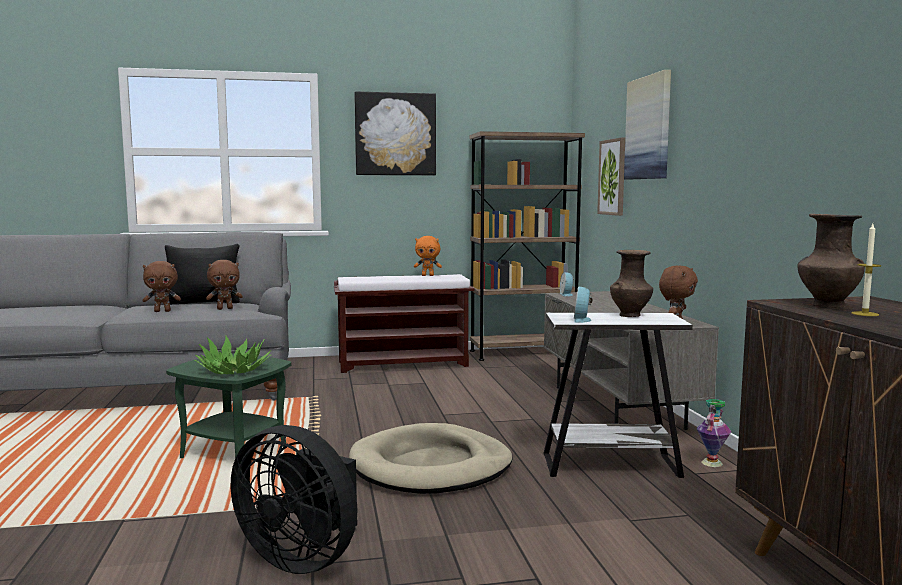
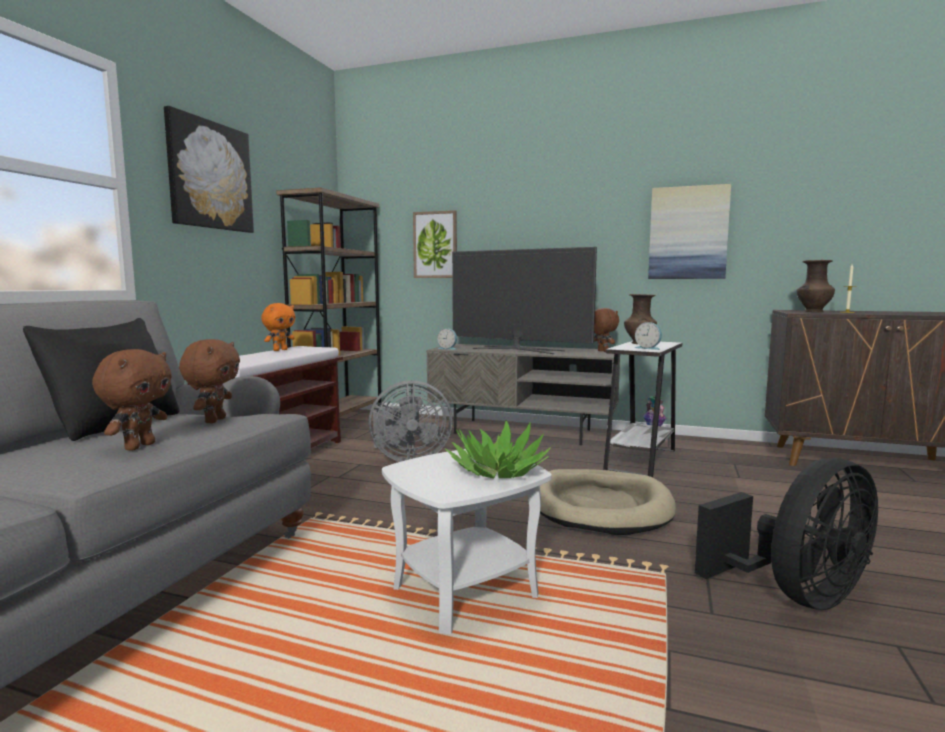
camera: 60 degrees left, 0 degrees up
(233, 452) = (465, 591): green side table -> white side table
(458, 390) = (408, 459): none -> grey fan
(611, 306) = (518, 350): none -> television
(649, 128) = (498, 204): picture -> picture (688, 233)

